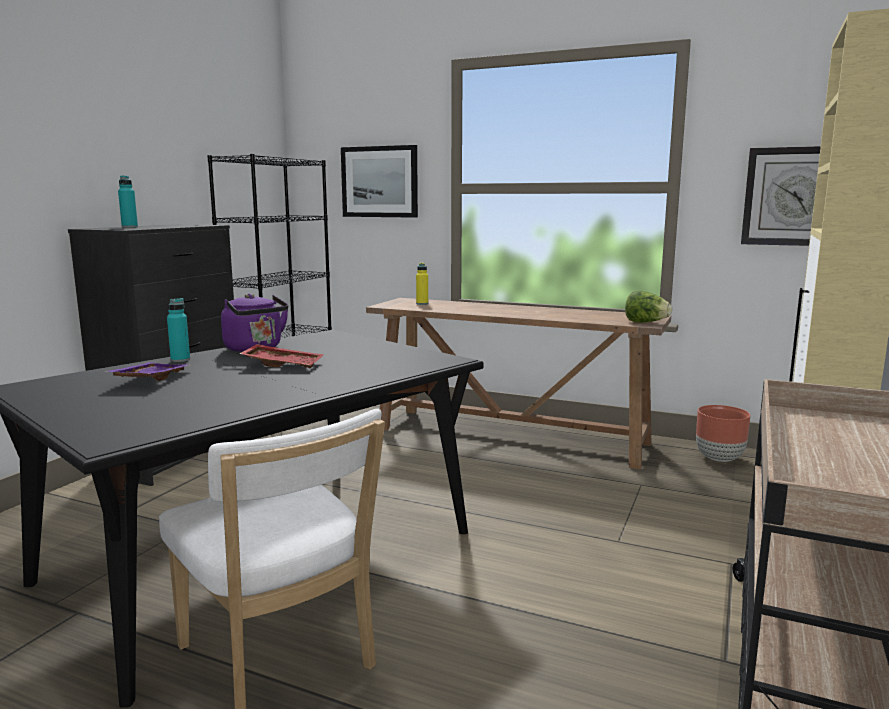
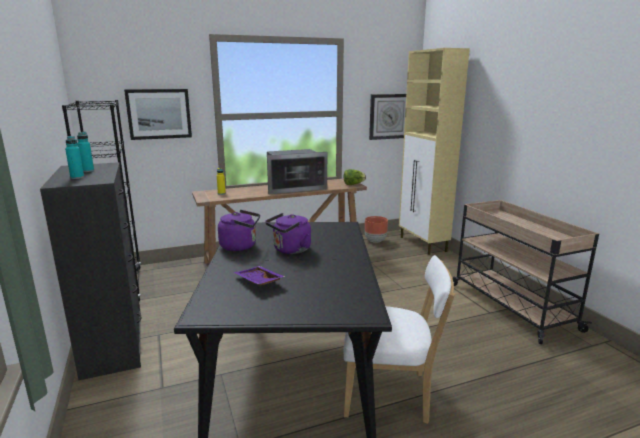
camera: 45 degrees left, 5 degrees up
(180, 360) = (226, 266): turquoise bottle -> turquoise bottle (87, 171)
(283, 364) = (290, 250): red tray -> purple kettle
(533, 312) = (294, 188): none -> microwave

